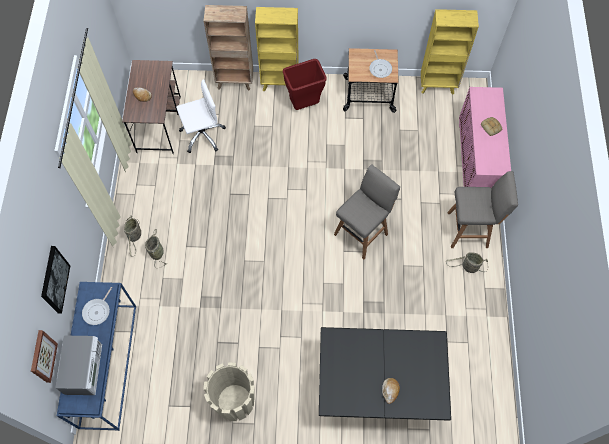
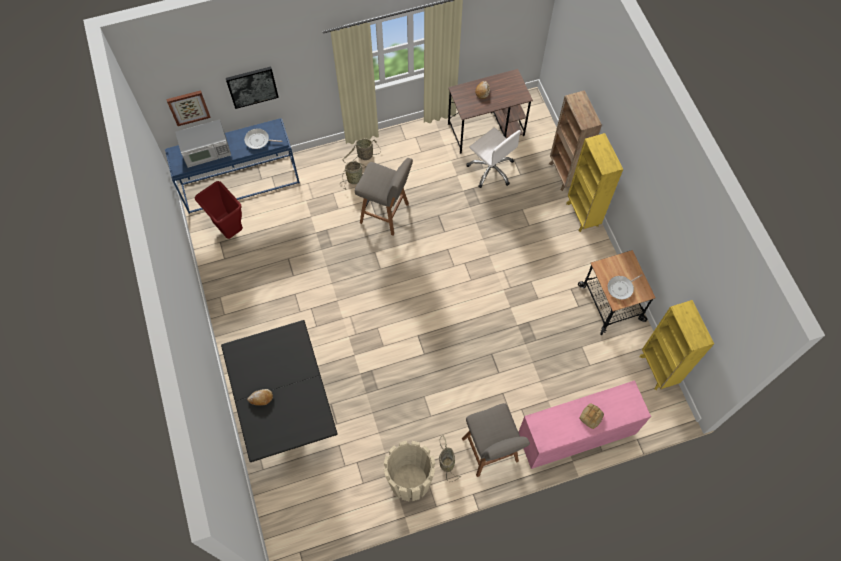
camera: 70 degrees right, 0 degrees up
(234, 401) = (239, 291): beige planter -> beige planter (410, 481)
(304, 105) = (567, 246): red trash can -> red trash can (228, 229)
(362, 233) = (444, 346): grey stool -> grey stool (386, 214)

